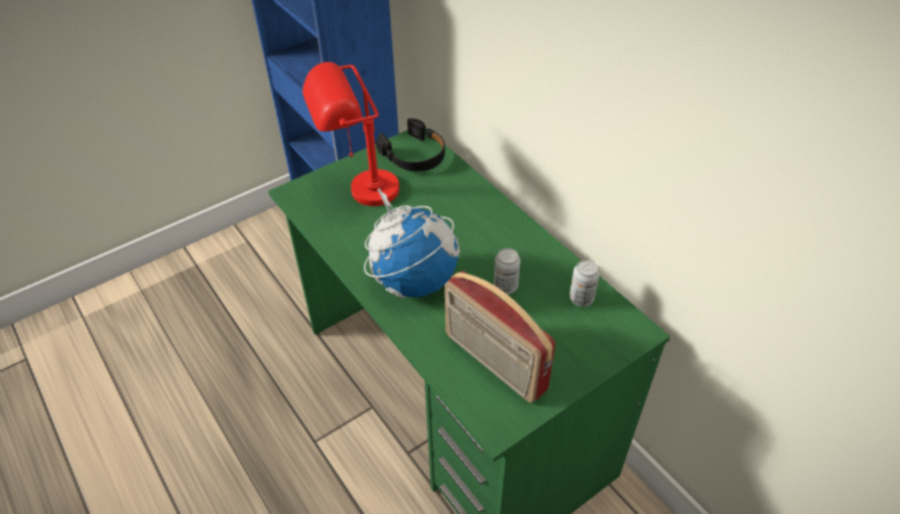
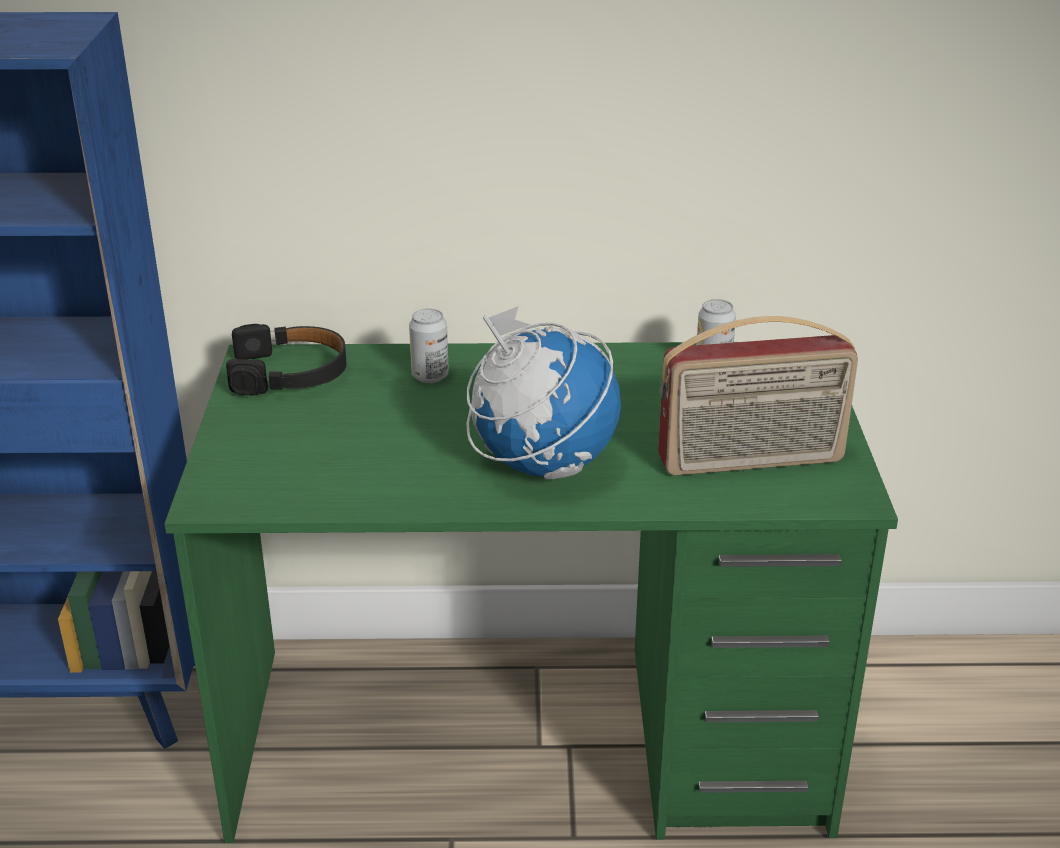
camera: 55 degrees left, 15 degrees down
(359, 195) = (306, 446): red table lamp -> none
(505, 286) = (635, 405): can -> can (430, 376)

